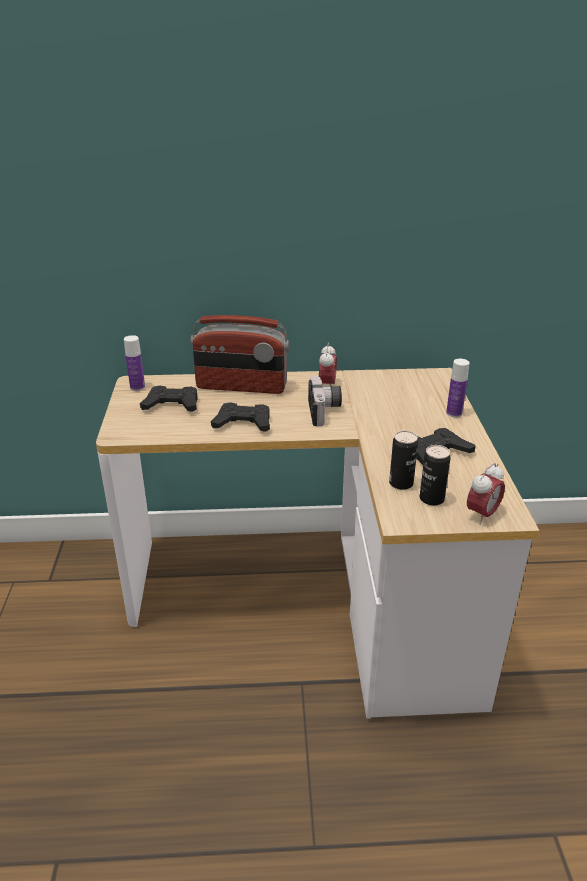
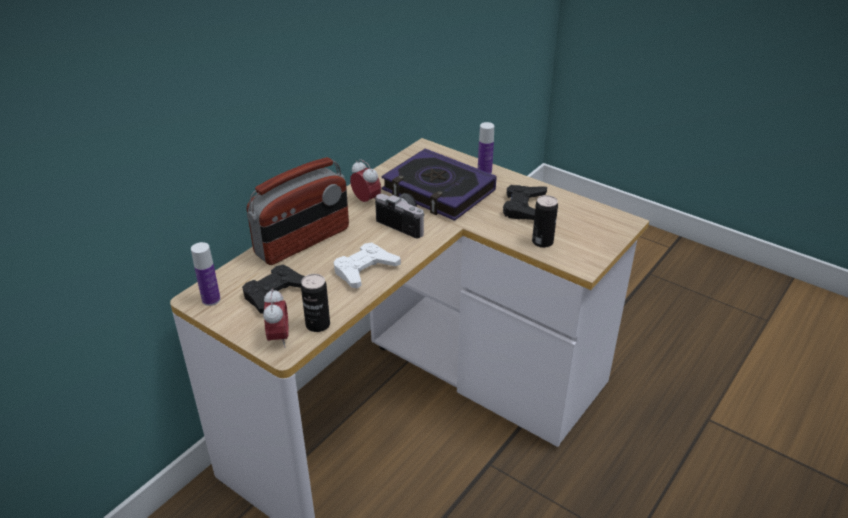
camera: 50 degrees left, 5 degrees up
(243, 423) = (365, 270): black game controller -> white game controller
(390, 406) = (438, 191): none -> book
(431, 499) = (574, 240): can -> can (318, 325)
(482, 514) = (613, 231): alarm clock -> alarm clock (279, 338)

